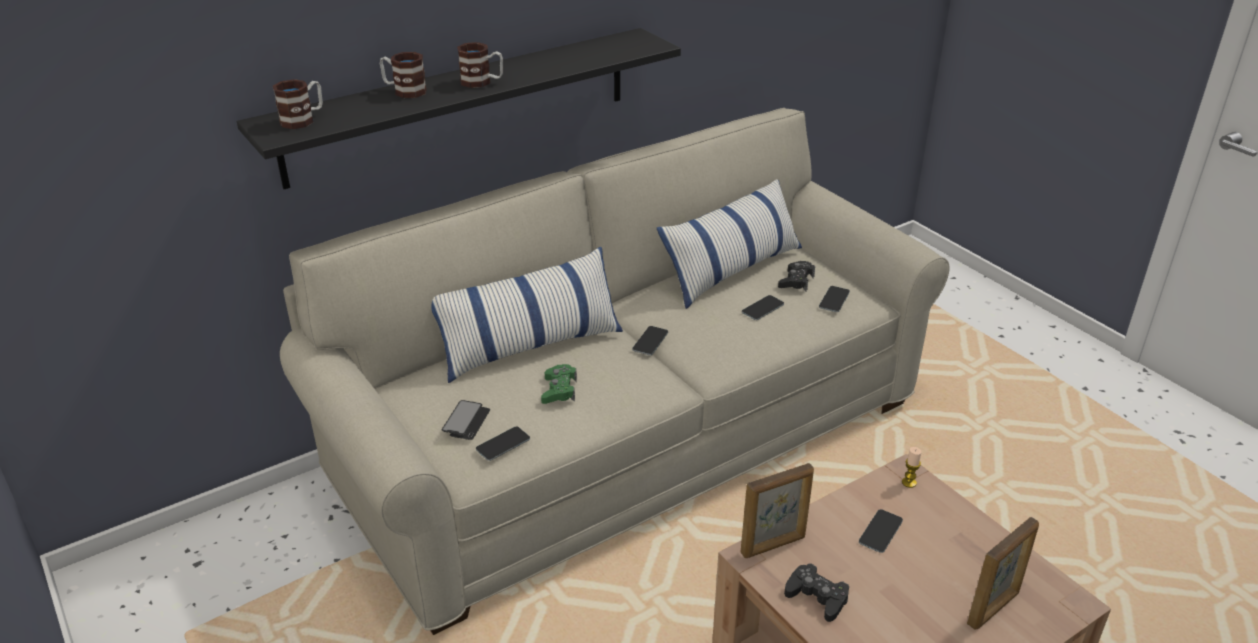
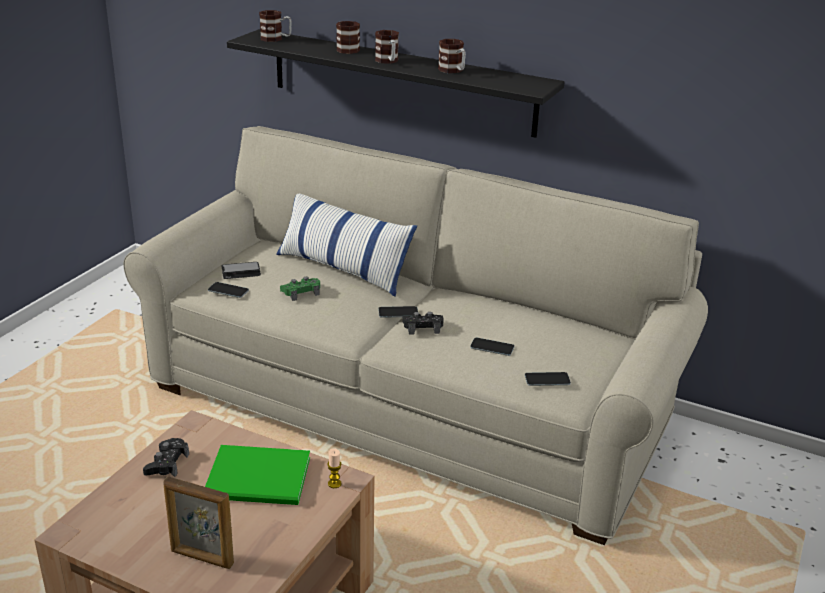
camera: 60 degrees right, 5 degrees down
(555, 61) = (453, 71): none -> mug
(732, 270) = (535, 320): pillow -> none
(773, 545) = (212, 432): picture frame -> none
(796, 281) = (553, 354): black game controller -> black game controller (423, 327)
(880, 531) = (261, 480): phone -> green book

